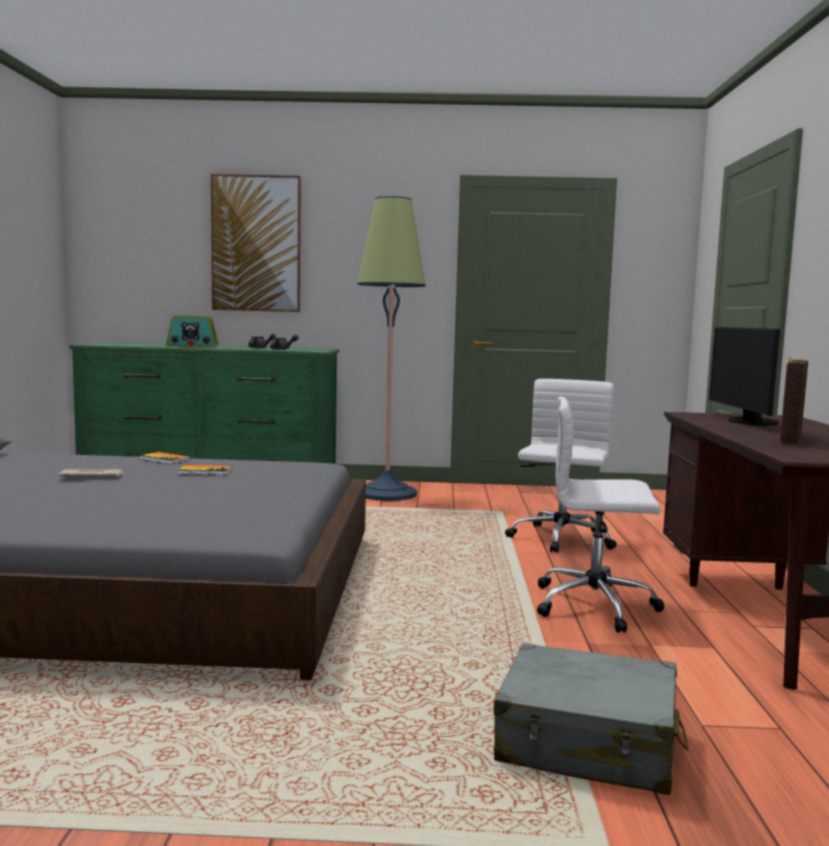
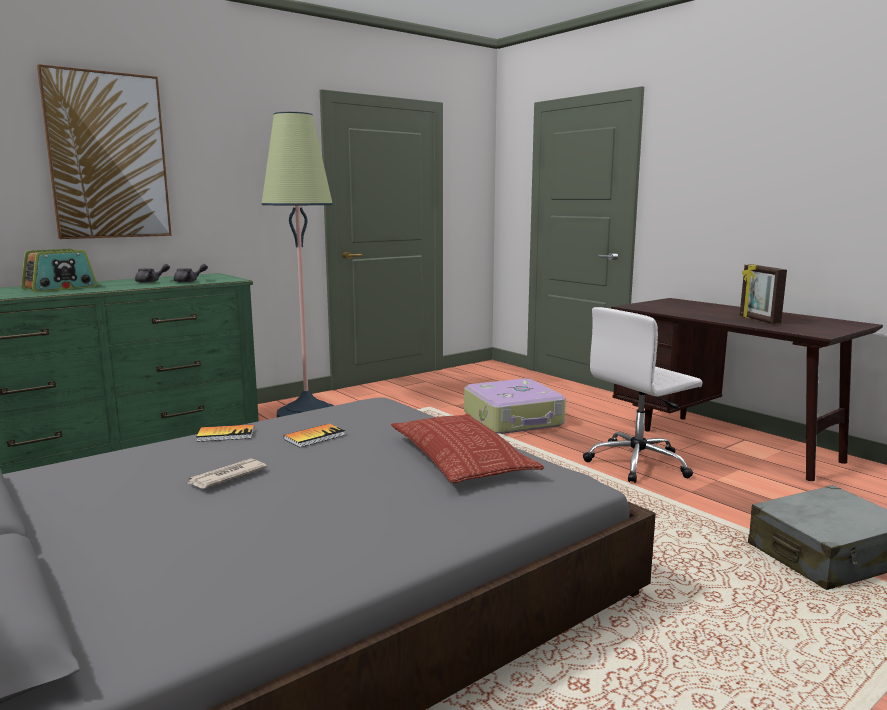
camera: 40 degrees left, 5 degrees up
(242, 502) = (460, 458): none -> pillow
(560, 539) = (514, 419): white office chair -> suitcase
(747, 422) = (683, 308): monitor -> none

